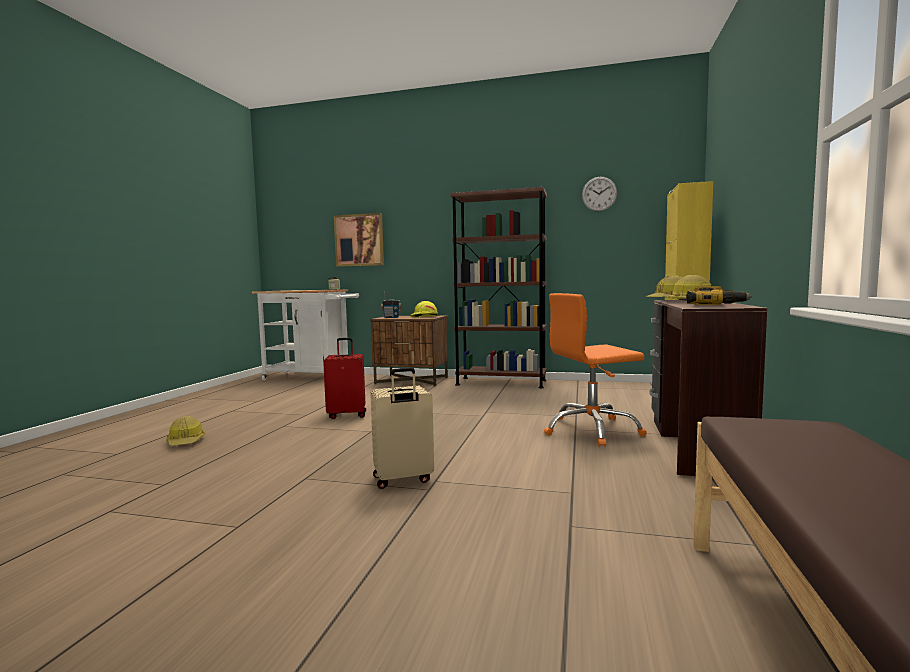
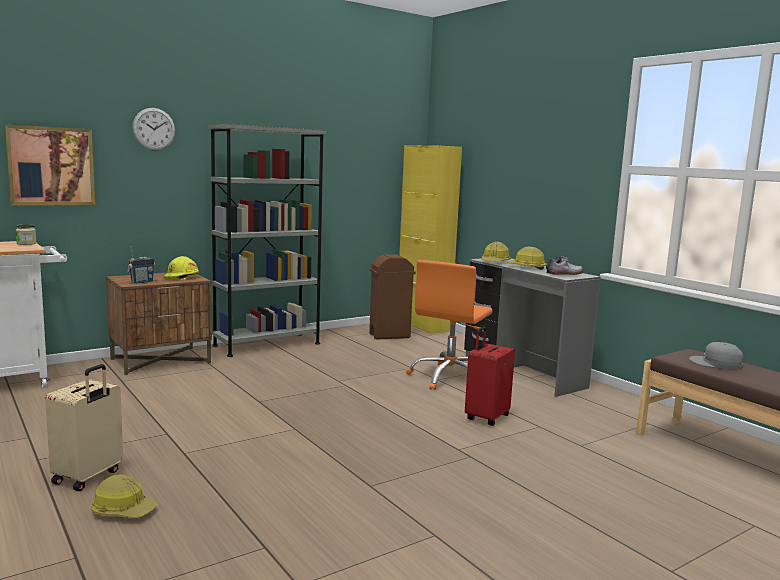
camera: 50 degrees left, 5 degrees up
(347, 415) = (217, 420): red suitcase -> red suitcase (486, 417)
(402, 479) = (438, 457): beige suitcase -> beige suitcase (88, 477)
(501, 382) = (267, 344): brown bookcase -> grey bookcase
(599, 194) = (349, 136): wall clock -> wall clock (154, 129)
(623, 392) = (390, 336): none -> brown trash can
(693, 445) = (522, 373): brown desk -> grey desk
(715, 305) = (564, 273): power drill -> shoe
(806, 443) = (716, 363): none -> grey cap

